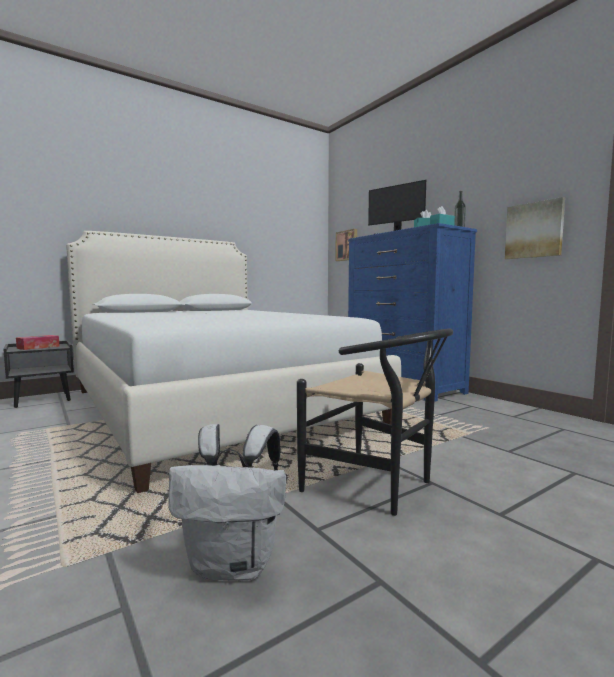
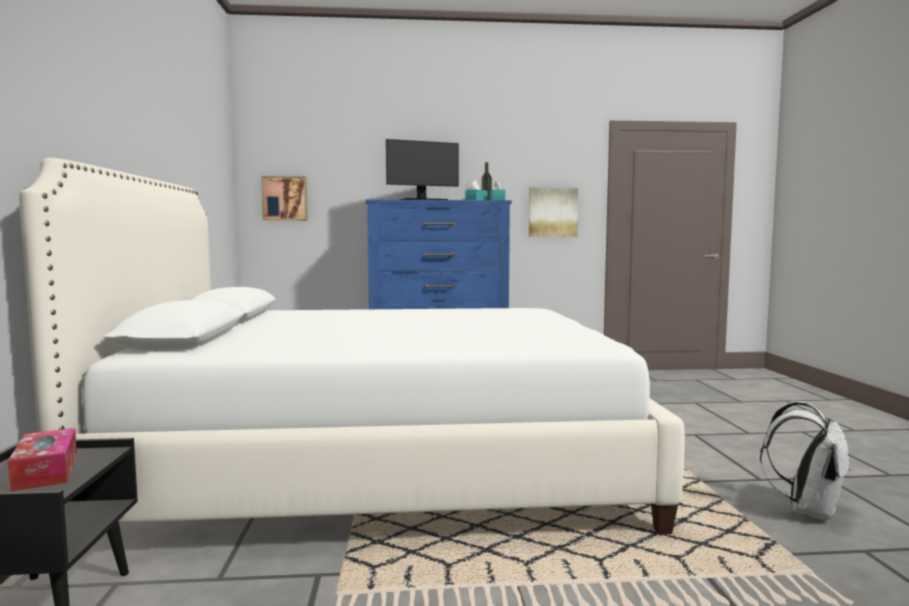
camera: 60 degrees left, 0 degrees up
(378, 486) = (693, 448): black chair -> none

